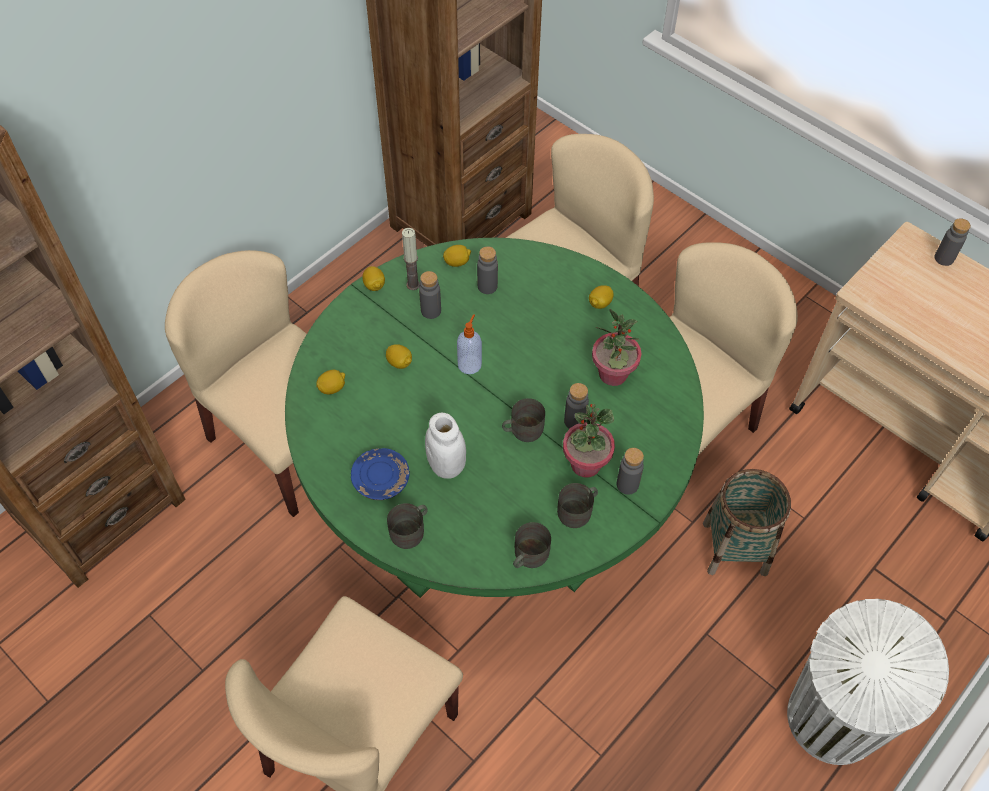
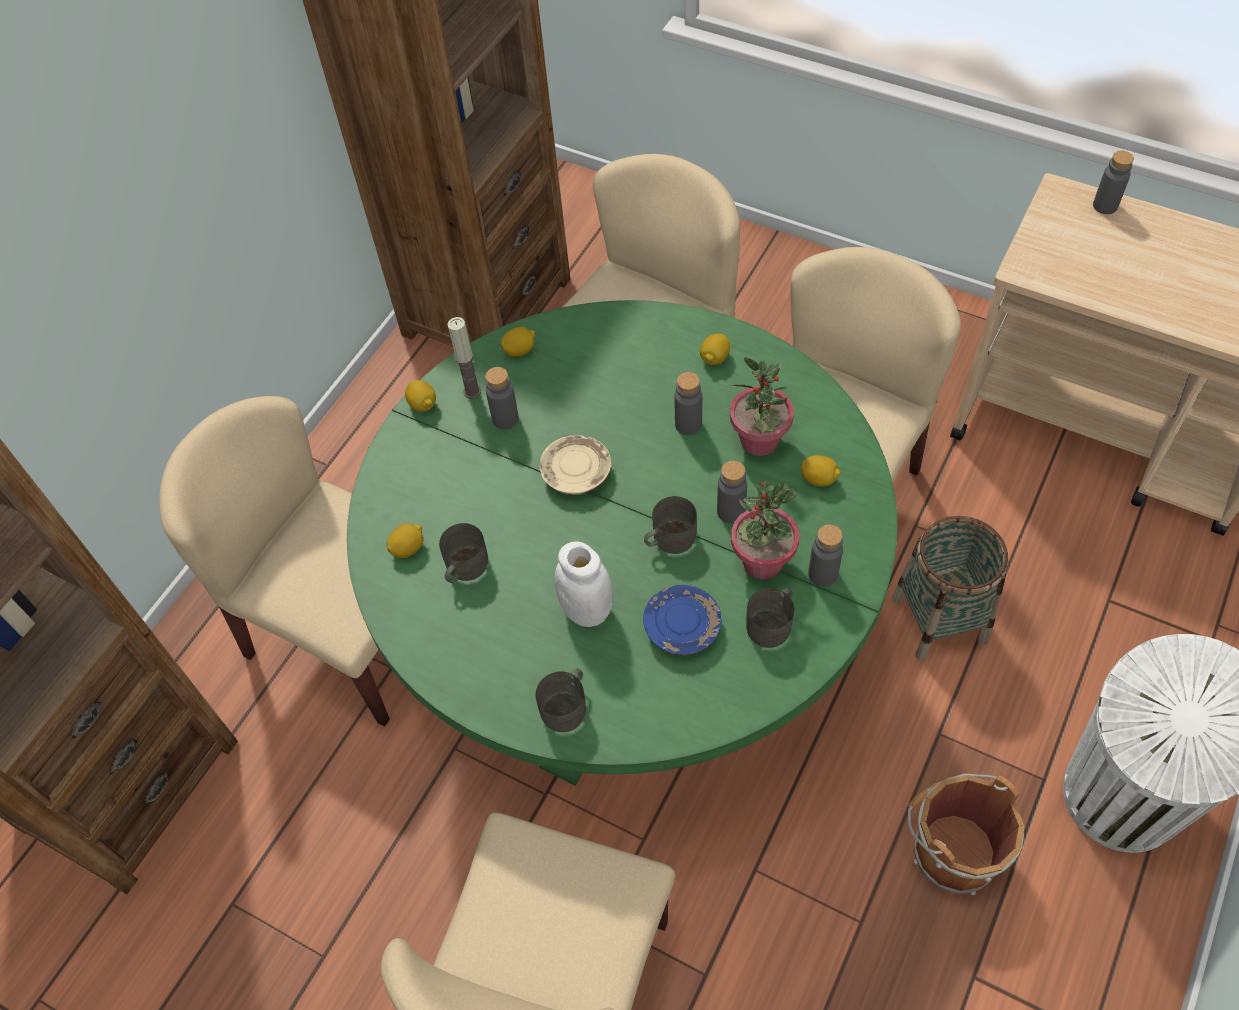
camera: 10 degrees left, 0 degrees up
(381, 479) = (508, 650): blue plate -> blue plate (682, 627)
(399, 363) = (485, 494): lemon -> lemon (819, 479)
(470, 364) = (576, 473): soap dispenser -> beige plate
(487, 286) = (567, 371): grey bottle -> grey bottle (688, 424)
(528, 556) = (728, 699): grey mug -> grey mug (464, 568)
(687, 723) = (951, 850): none -> brown bucket

